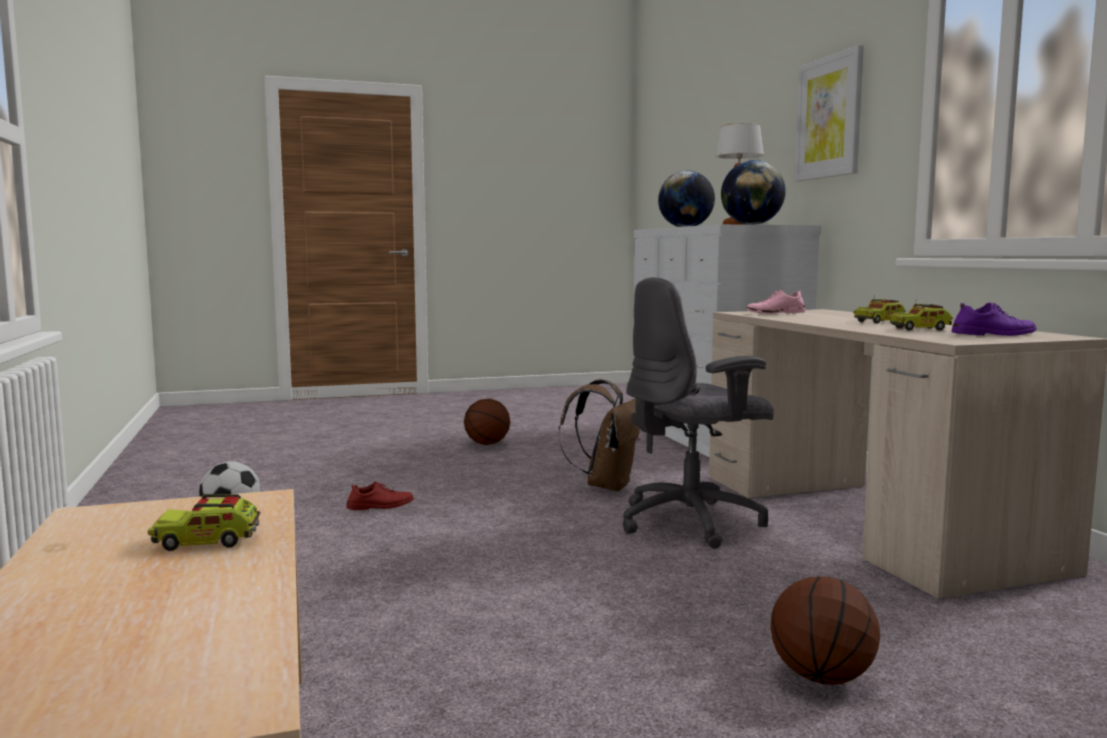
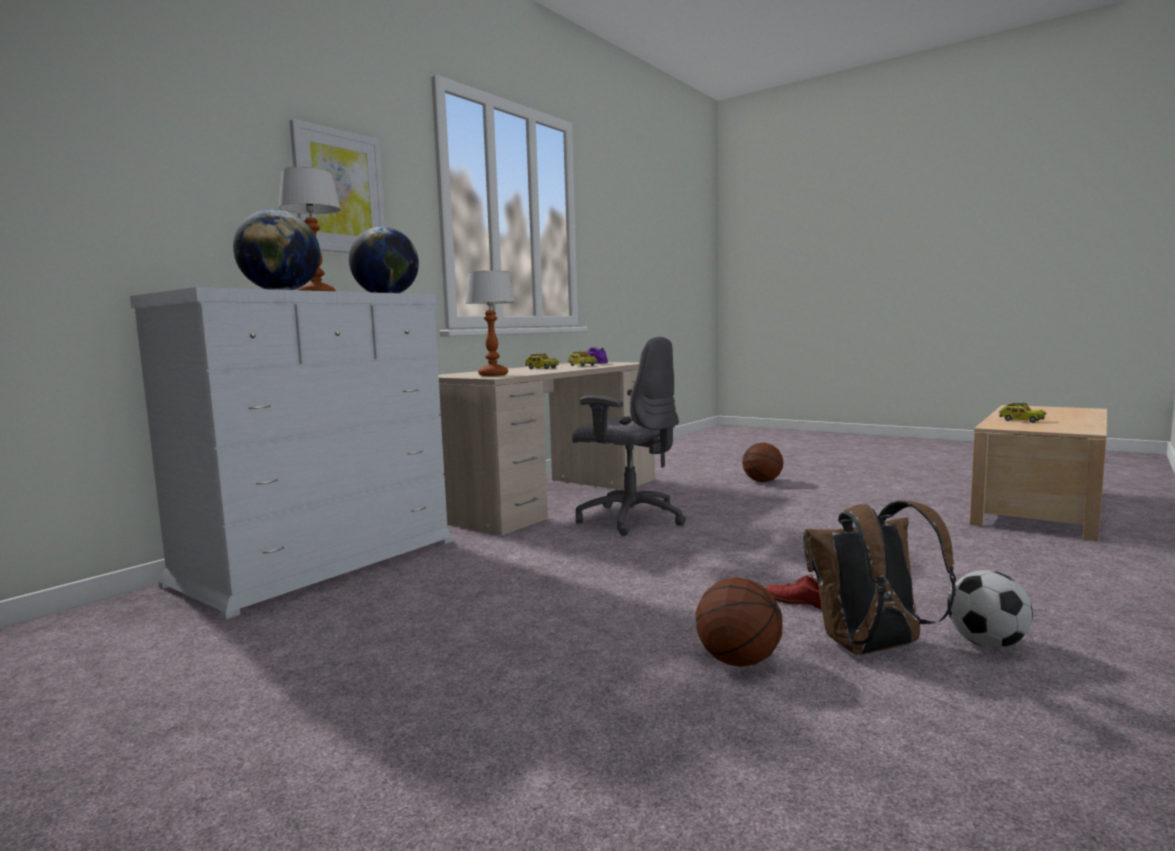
camera: 125 degrees left, 0 degrees up
(487, 444) = (474, 658): basketball -> basketball (737, 660)
(606, 485) = (582, 554): brown backpack -> brown backpack (871, 648)
(775, 313) = (493, 375): pink shoe -> table lamp

